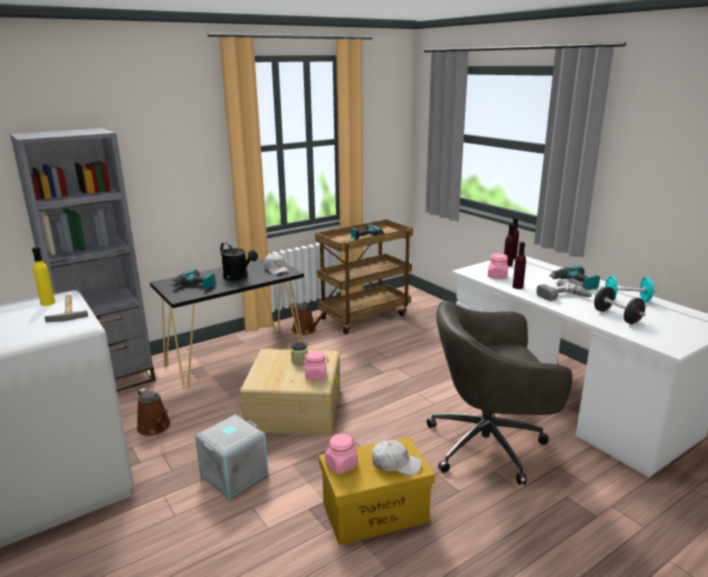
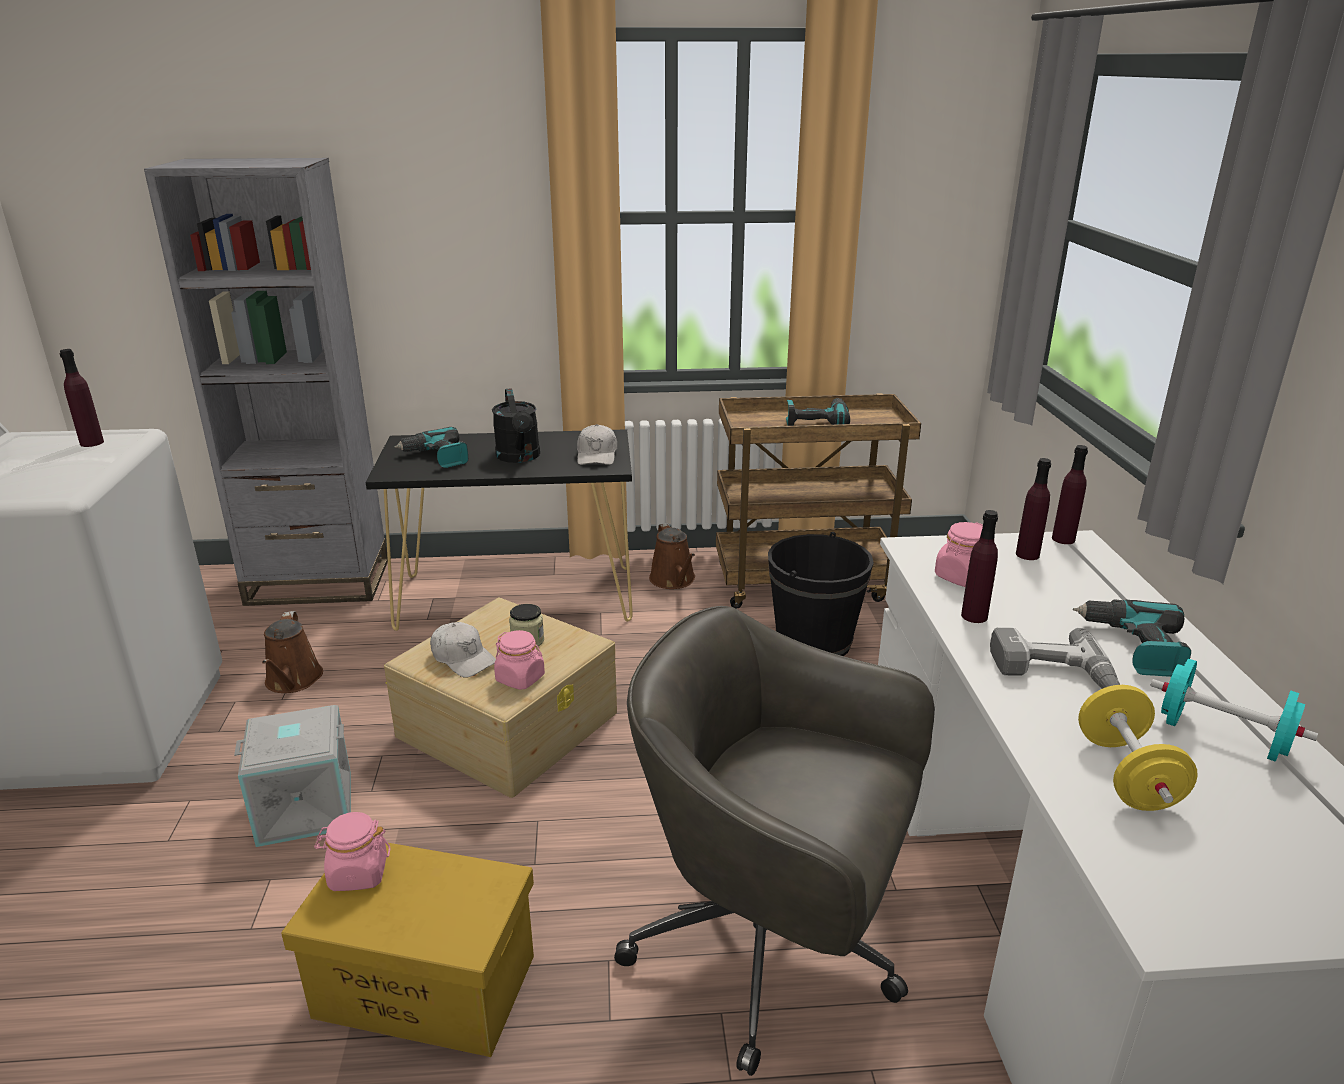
camera: 30 degrees right, 5 degrees up
(48, 303) = (92, 443): yellow bottle -> purple bottle
(67, 309) = (92, 459): hammer -> none
(393, 338) = (813, 642): none -> black bucket
(395, 464) = (442, 914): white cap -> white cap (463, 658)
(617, 317) = (1127, 775): black dumbbell -> yellow dumbbell

